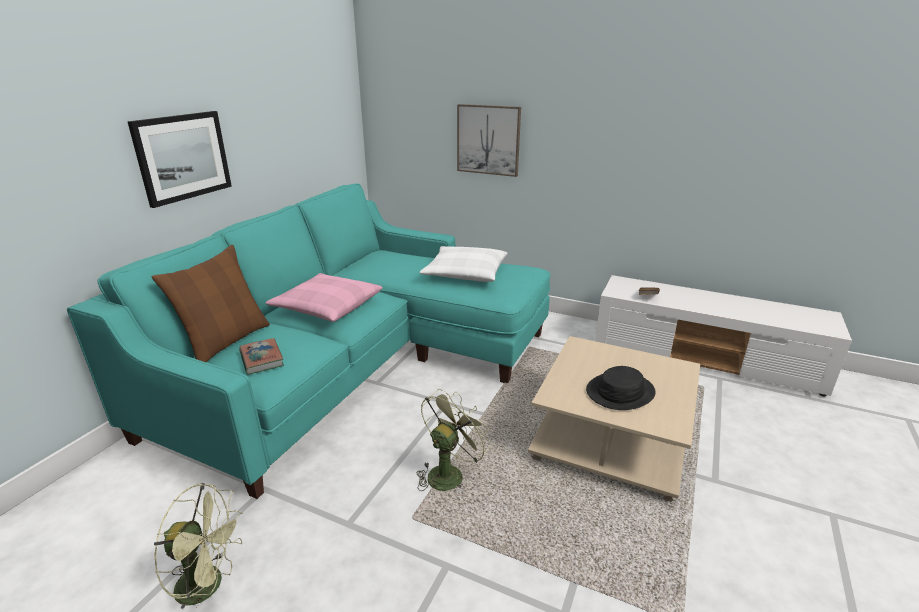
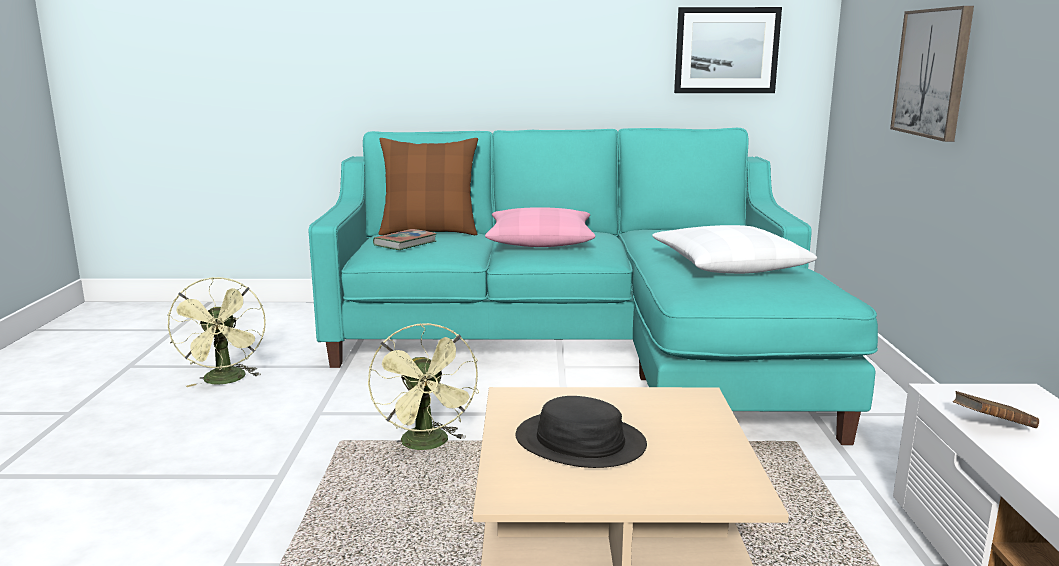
camera: 65 degrees right, 10 degrees down
(183, 157) = (505, 51): picture -> picture (726, 50)
(449, 473) = (428, 445): green fan -> green fan turned 60 degrees clockwise

